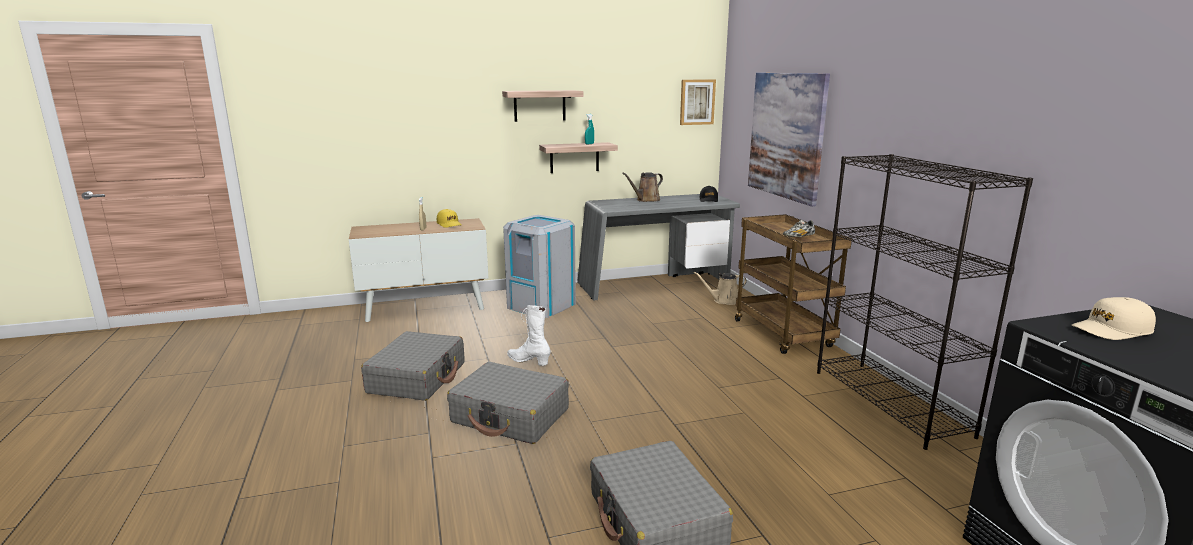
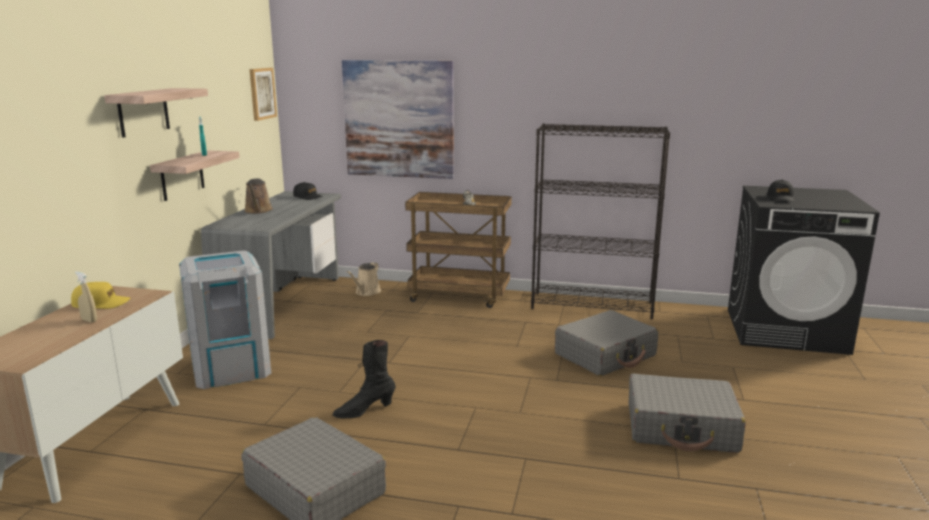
camera: 60 degrees left, 0 degrees up
(510, 416) = (471, 449): grey suitcase -> grey suitcase (605, 355)
(528, 361) = (364, 410): white boot -> black boot
(1111, 330) = (780, 198): beige cap -> black cap

